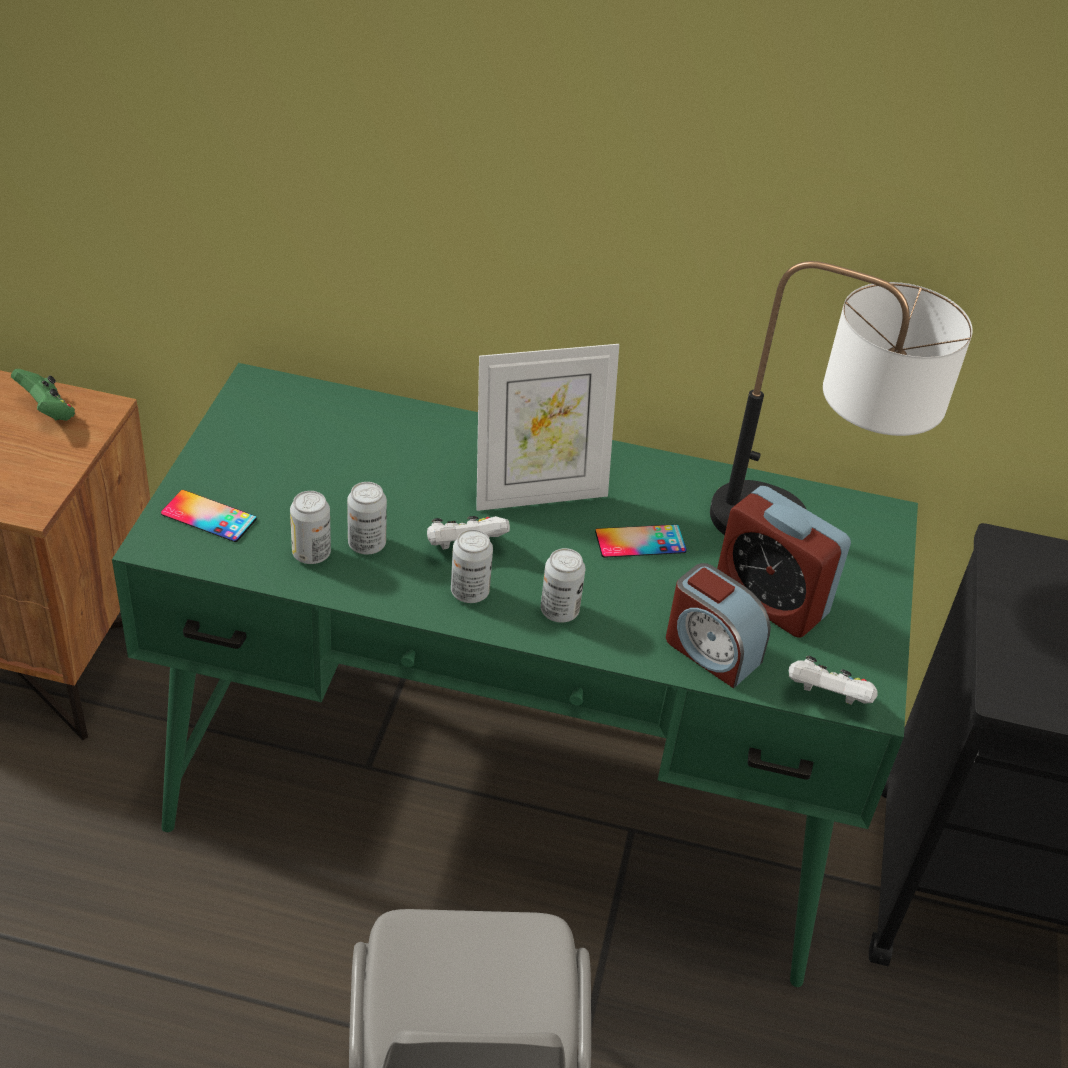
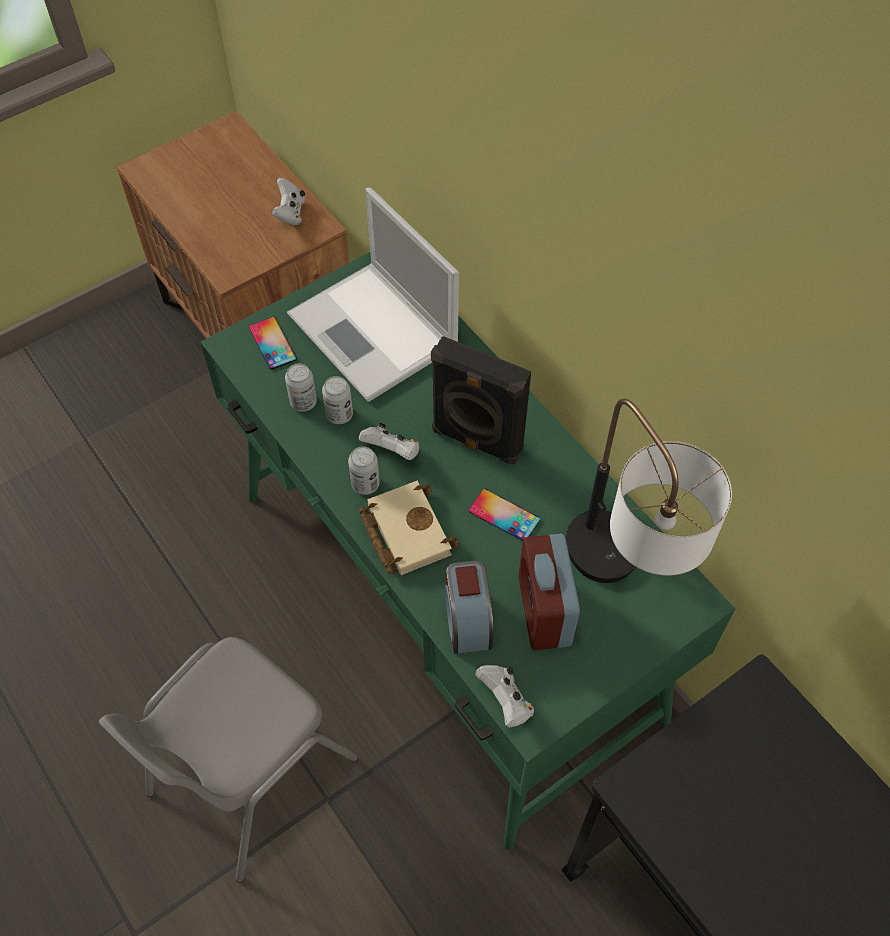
camera: 45 degrees right, 15 degrees up
(48, 411) = (290, 213): green game controller -> white game controller
(319, 450) = (375, 332): none -> laptop
(539, 494) = (476, 441): picture frame -> black speaker
(559, 611) = (404, 531): can -> beige book

